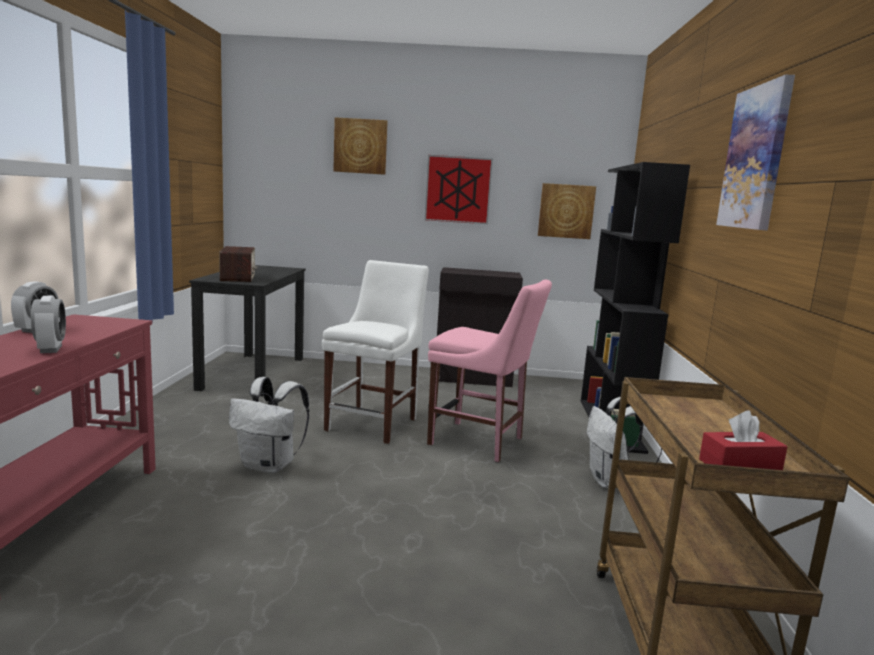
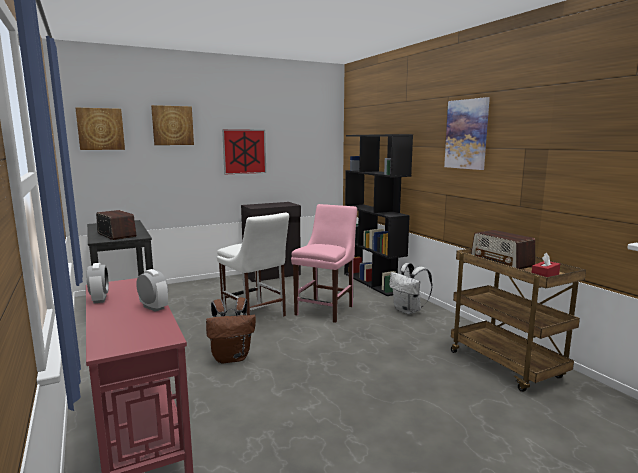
camera: 30 degrees left, 0 degrees up
(270, 465) = (232, 357): white backpack -> brown backpack
(374, 423) = (255, 315): white chair -> white chair turned 150 degrees clockwise
(480, 442) = (326, 309): pink chair -> pink chair turned 60 degrees counterclockwise
(566, 211) = (310, 160): picture -> picture (100, 129)
(699, 419) = (501, 262): none -> radio

